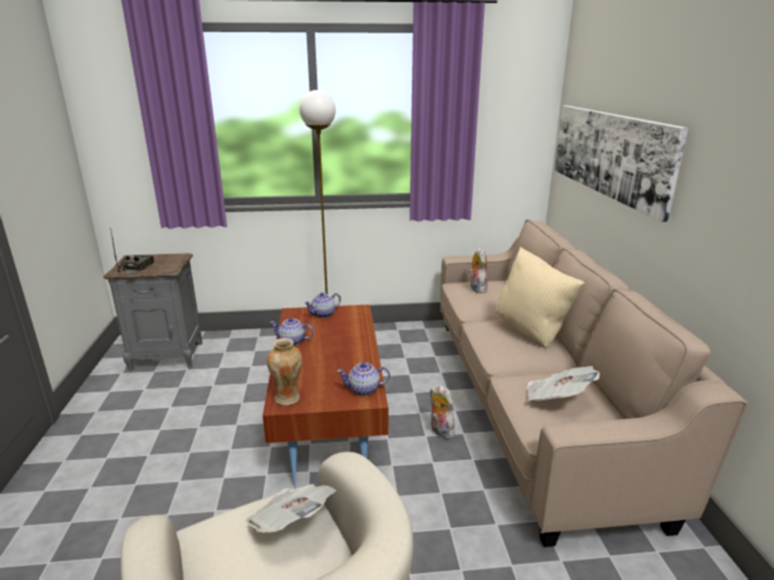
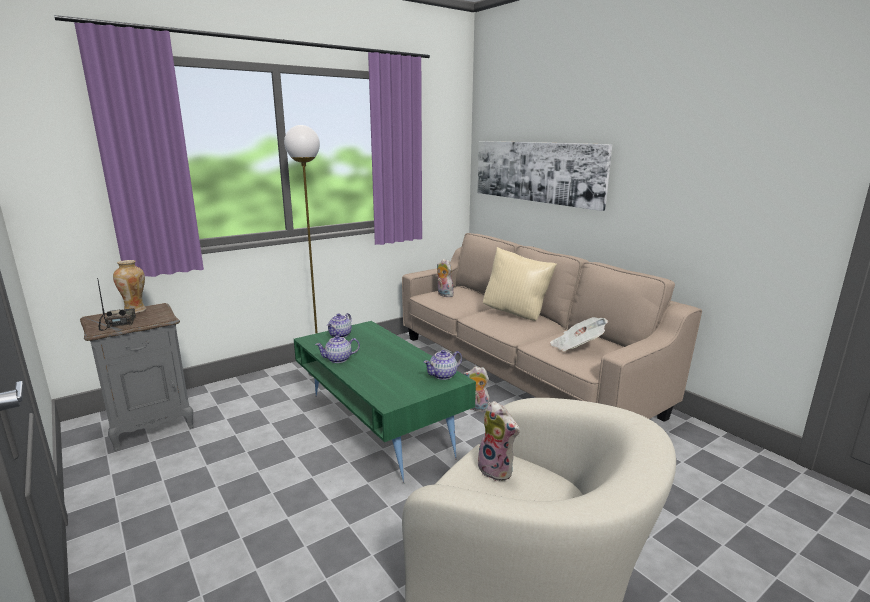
camera: 30 degrees left, 5 degrees down
(288, 398) = (389, 397): vase -> vase (135, 310)
(292, 523) = (497, 470): newspaper -> plush toy
(330, 417) = (379, 424): brown coffee table -> green coffee table

